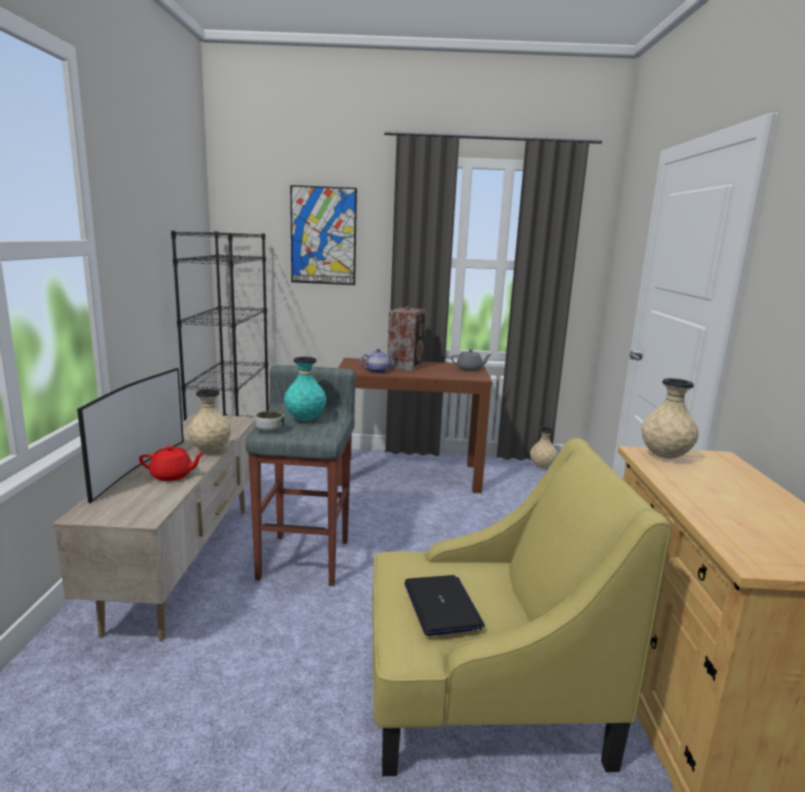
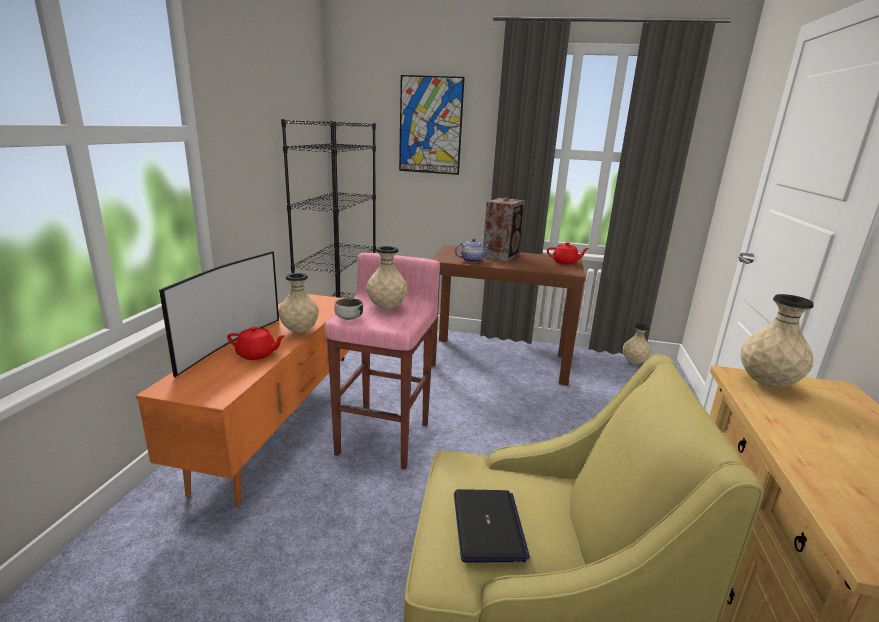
camera: 10 degrees right, 5 degrees up
(186, 563) = (278, 431): beige tv stand -> orange tv stand
(305, 419) = (386, 308): turquoise vase -> beige vase
(306, 558) = (385, 437): grey stool -> pink stool
(470, 369) = (565, 262): grey teapot -> red teapot

